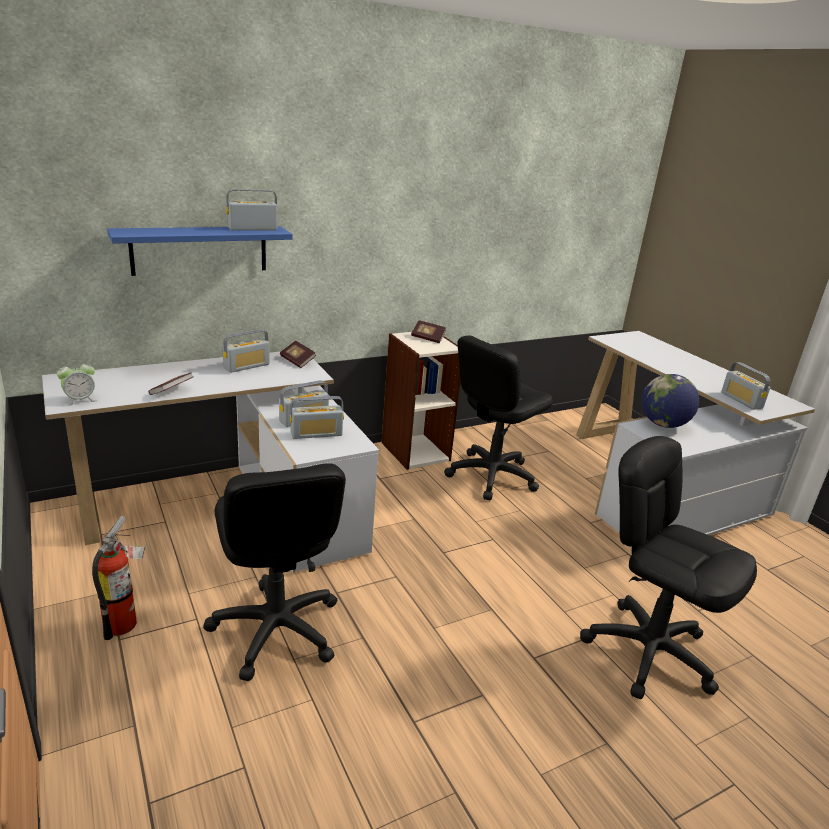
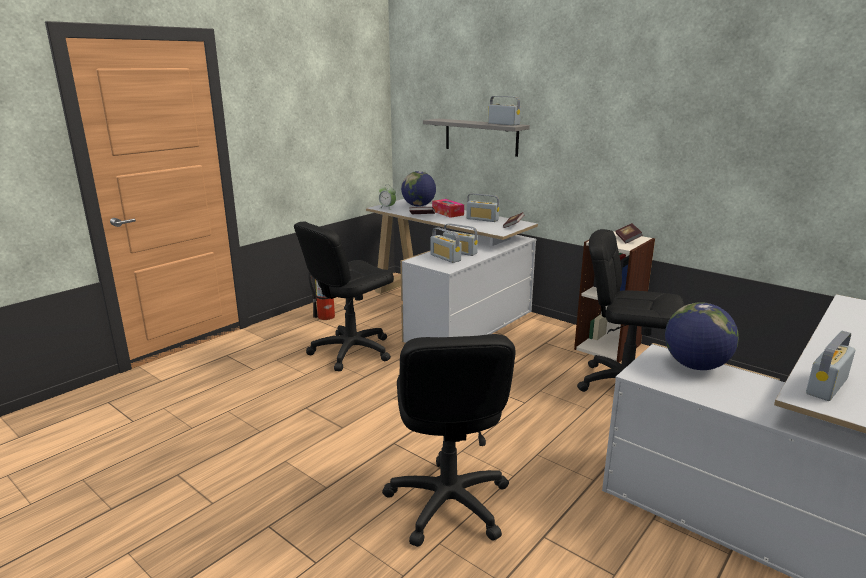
camera: 70 degrees right, 5 degrees down
(109, 378) = (418, 206): none -> globe
(183, 374) = (448, 213): none -> tissue box
(200, 250) = (481, 137): blue shelf -> grey shelf
(648, 651) = (447, 503): black office chair -> black office chair turned 150 degrees clockwise

